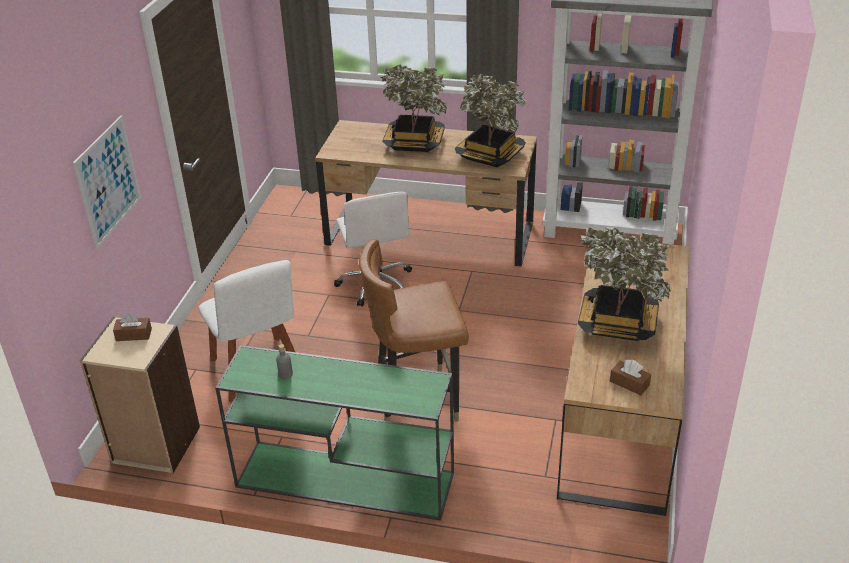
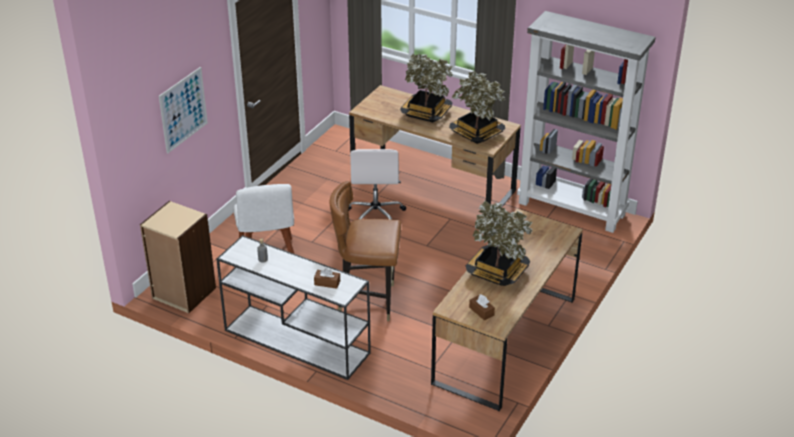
camera: 15 degrees right, 0 degrees up
(134, 335) = (178, 215): brown tissue box -> brown tissue box (327, 283)
(343, 480) = (295, 341): green console table -> white console table

